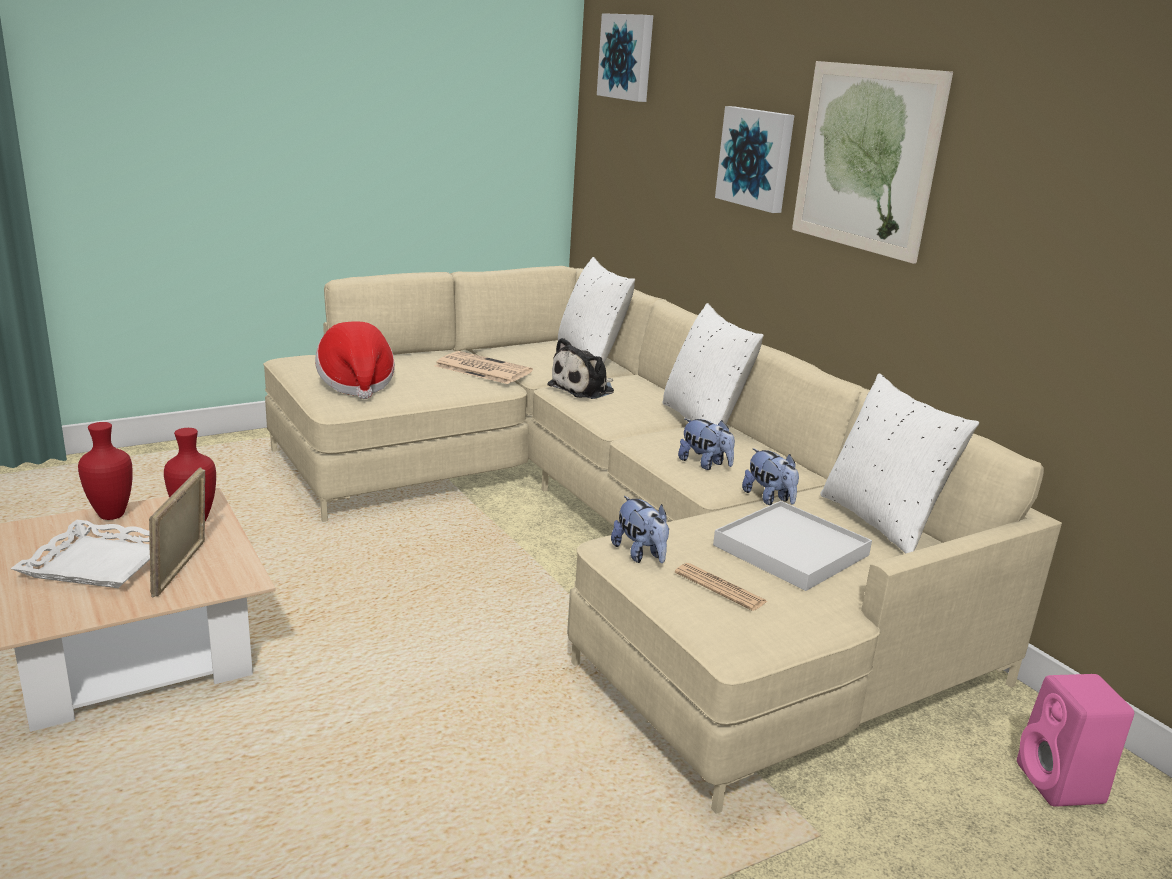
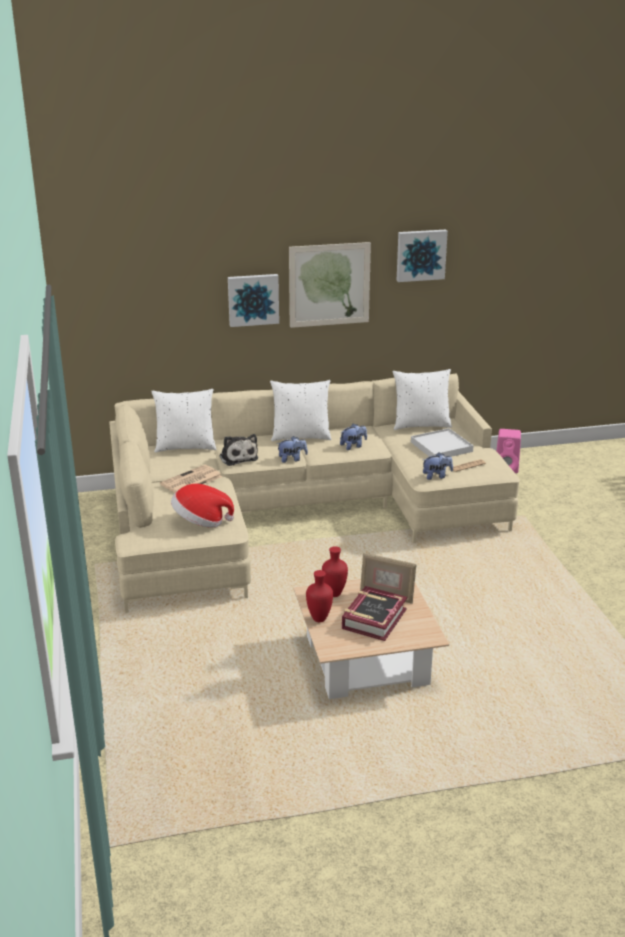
camera: 70 degrees left, 5 degrees up
(100, 562) = (373, 619): white tray -> book
(627, 57) = (111, 263): picture -> picture (420, 255)
(769, 499) = (390, 441): plush toy -> plush toy (292, 459)

